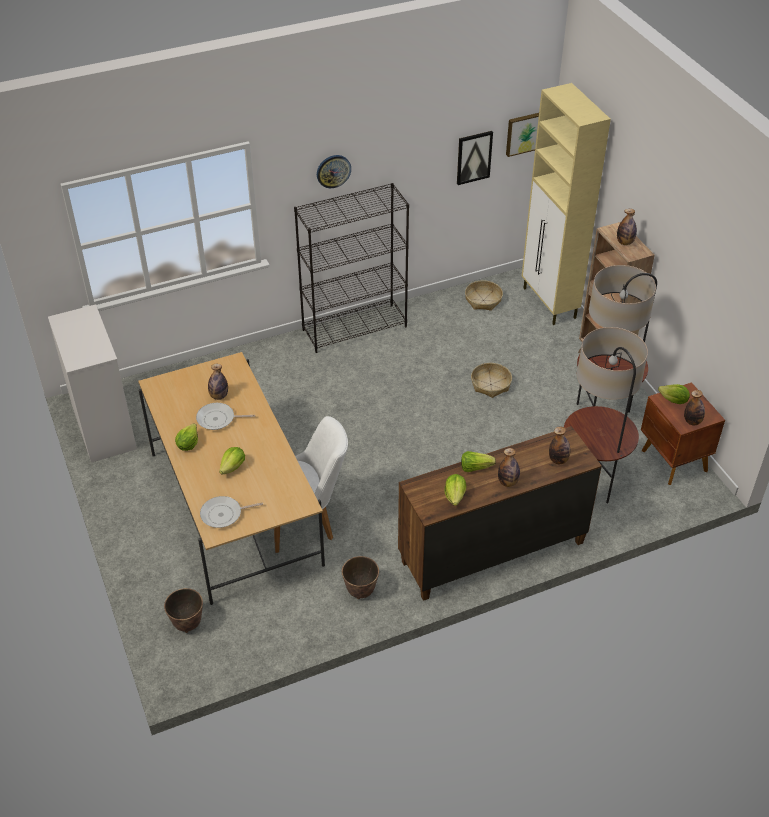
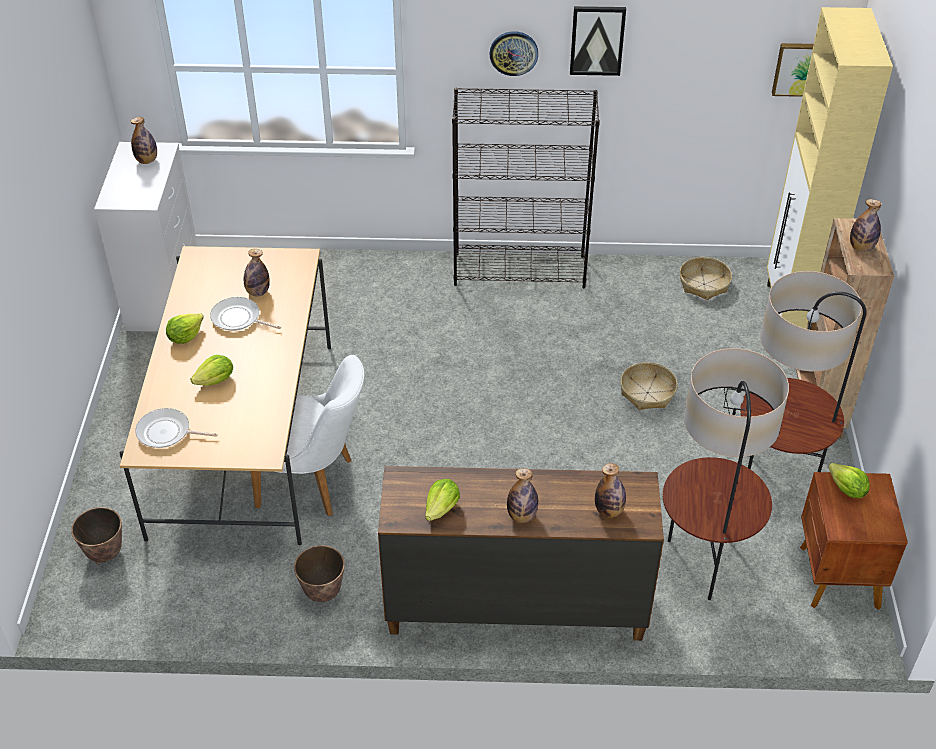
camera: 25 degrees right, 0 degrees up
(473, 157) = (722, 84): picture -> picture (597, 40)
(475, 467) = (492, 482): lettuce -> none
(692, 421) = (856, 527): bottle -> bottle (147, 160)

